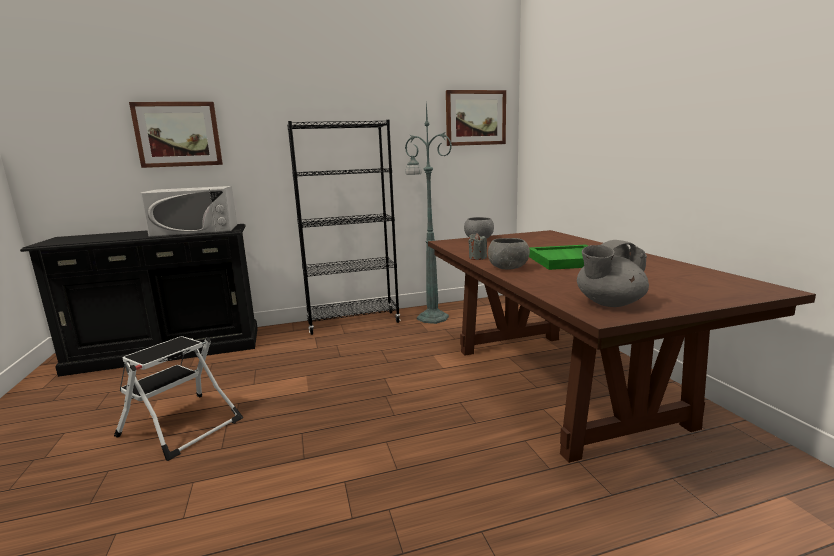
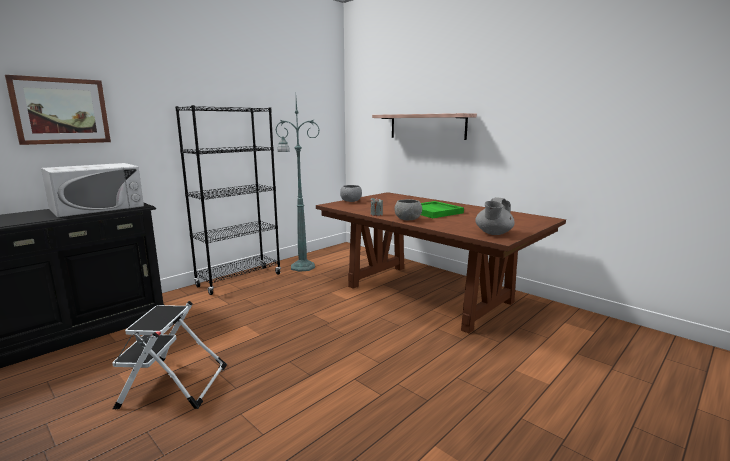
camera: 30 degrees left, 0 degrees up
(475, 118) = (317, 107): picture -> none
(606, 132) = (427, 126): none -> shelf

